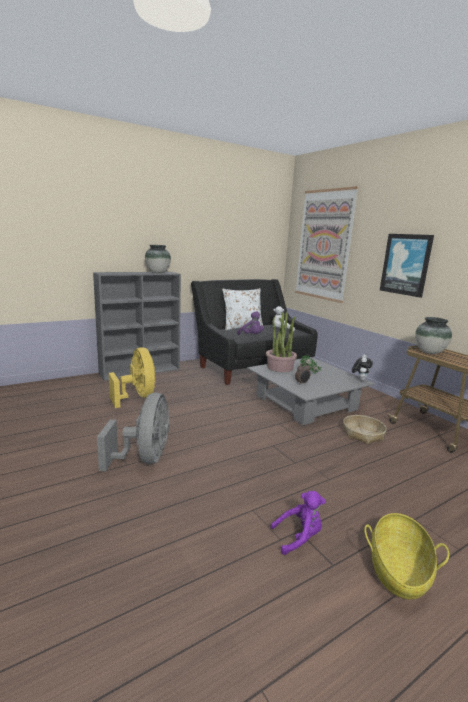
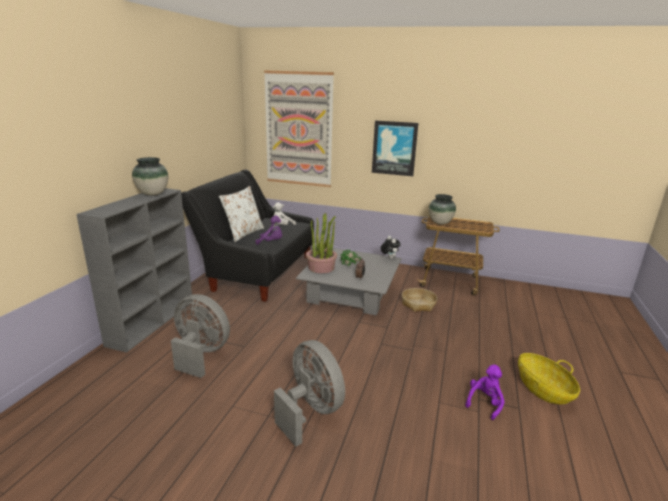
camera: 40 degrees left, 5 degrees up
(137, 397) = (200, 354): yellow fan -> grey fan

